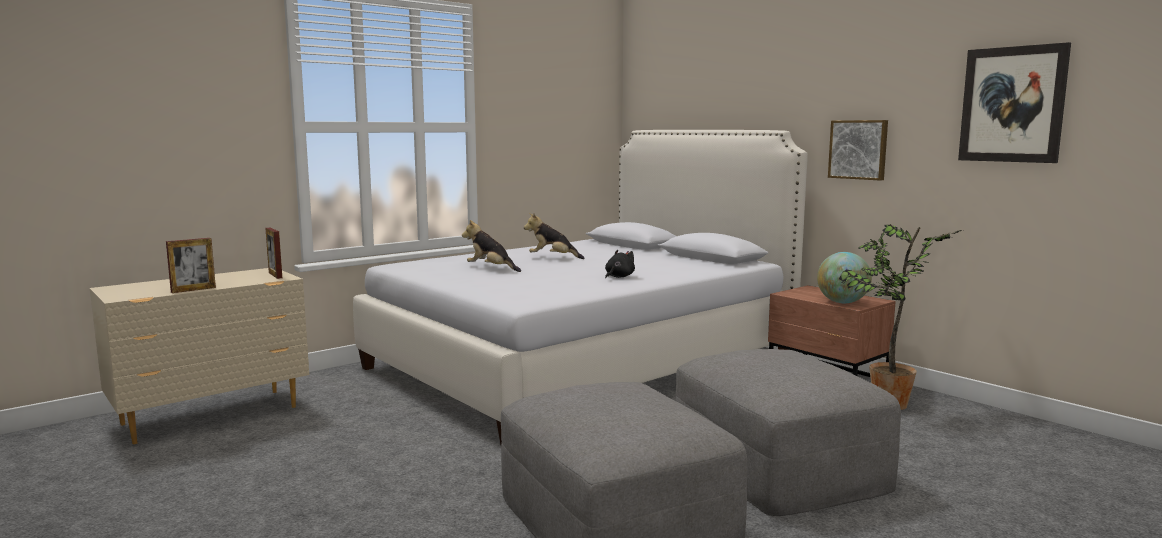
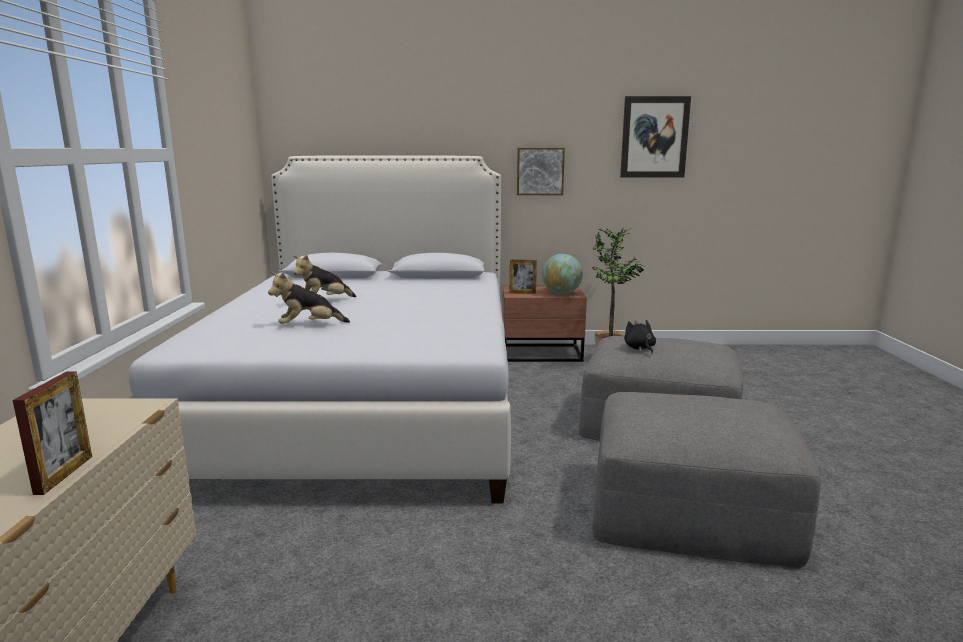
camera: 50 degrees left, 5 degrees up
(275, 275) = (111, 407): picture frame -> picture frame (522, 293)
(618, 277) = (447, 306): black plush toy -> black plush toy (639, 348)

